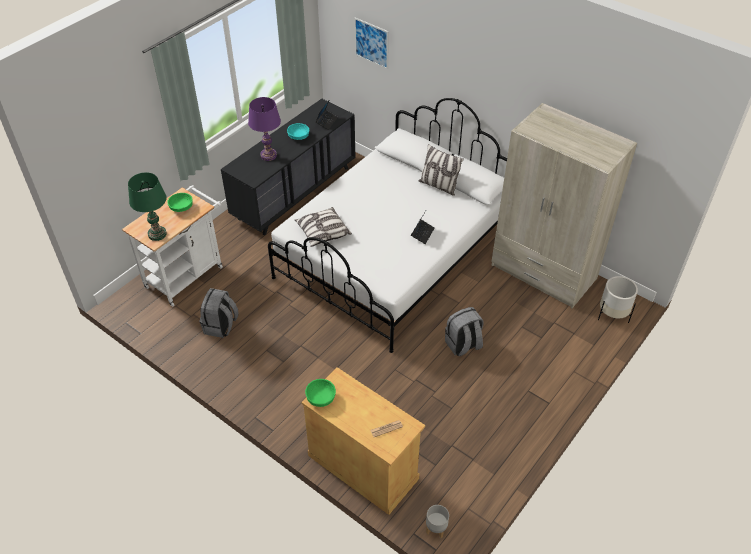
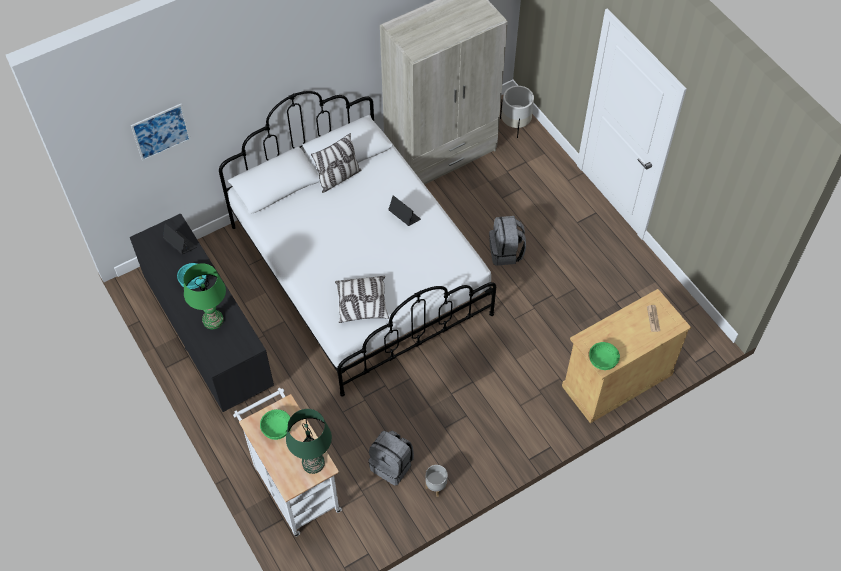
camera: 70 degrees left, 10 degrees up
(268, 155) = (213, 320): purple table lamp -> green table lamp
(436, 529) = (695, 343): grey planter -> grey planter (436, 486)

